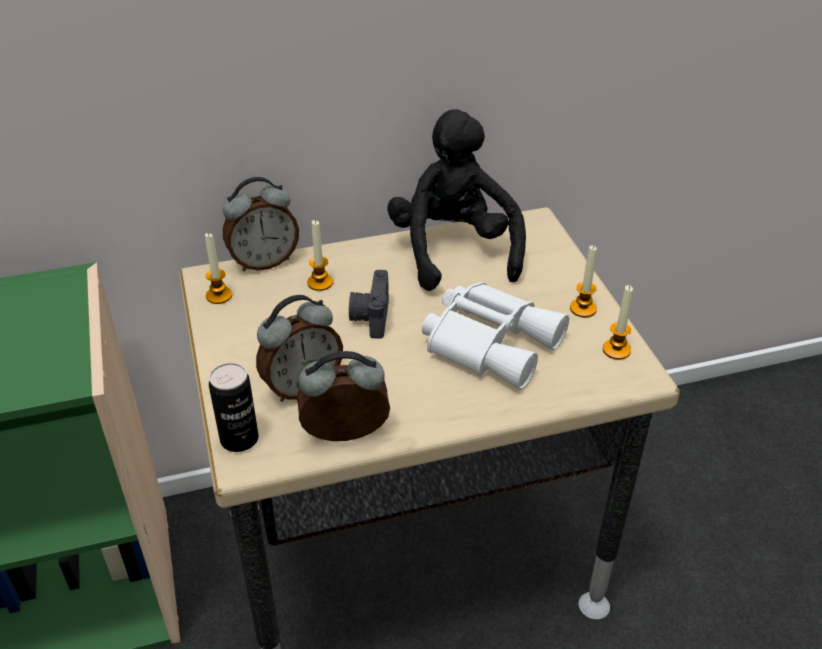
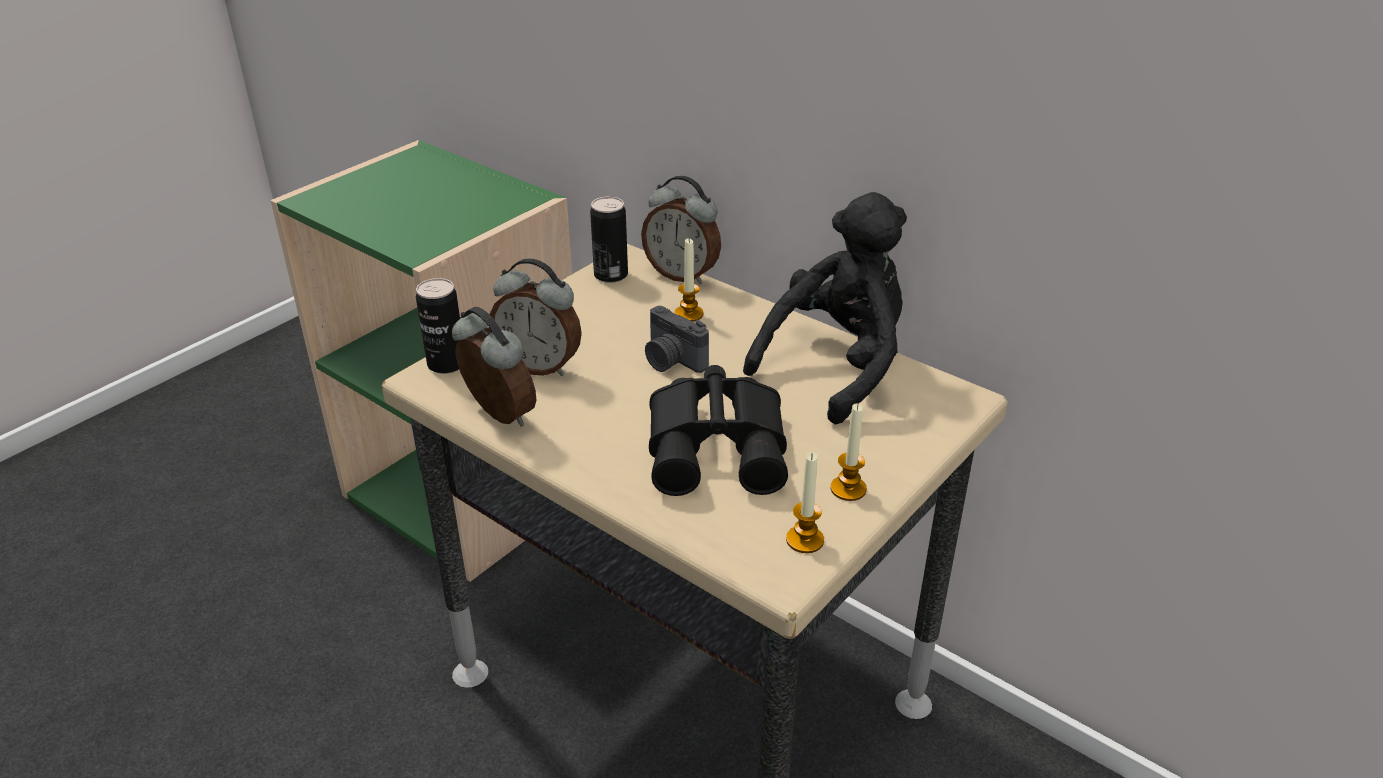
camera: 55 degrees right, 5 degrees down
(219, 296) = (611, 275): candle -> can
(370, 317) = (671, 361): camera -> camera turned 105 degrees counterclockwise
(491, 341) = (720, 446): white binoculars -> black binoculars

